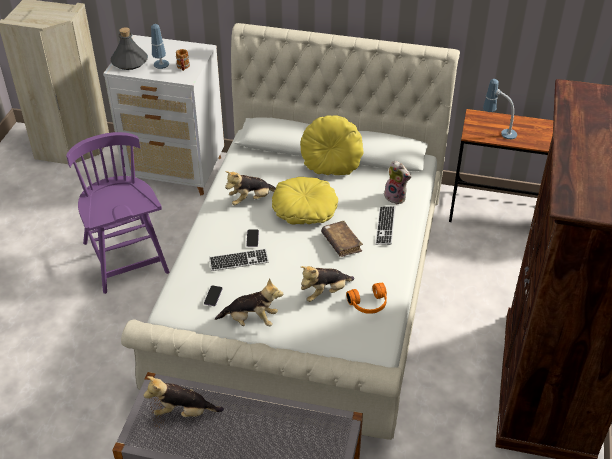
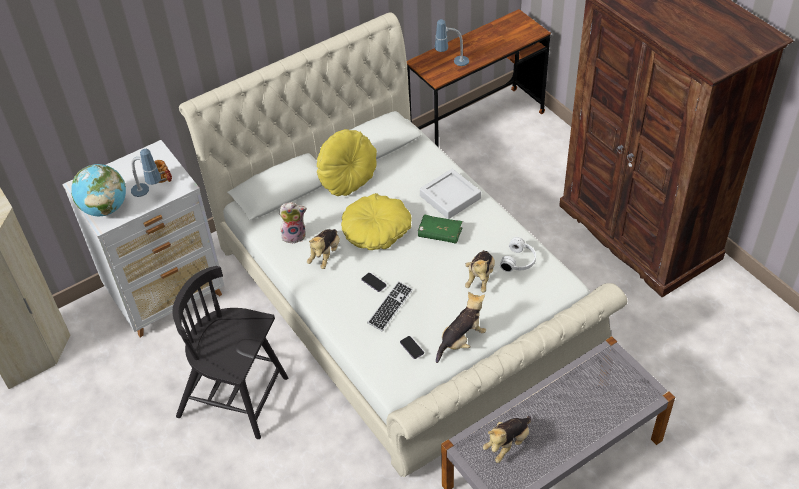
camera: 45 degrees left, 5 degrees up
(126, 259) = (235, 397): purple chair -> black chair
(129, 61) = (105, 208): grey bottle -> globe
(341, 243) = (440, 233): brown book -> green book
(369, 305) = (519, 261): orange headphones -> white headphones
(385, 226) = (450, 197): keyboard -> grey tray
(396, 197) = (427, 169): plush toy -> plush toy (294, 235)

